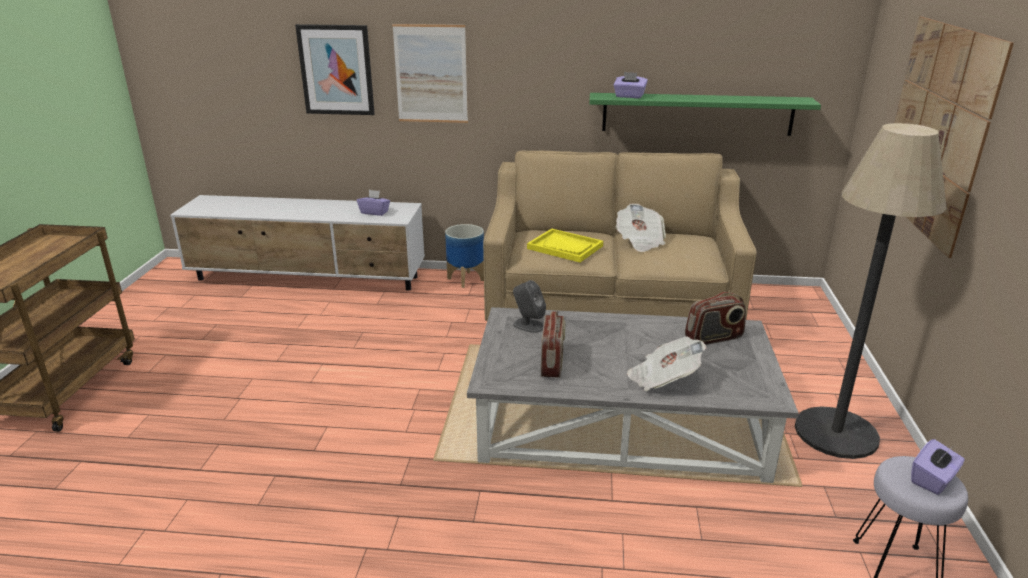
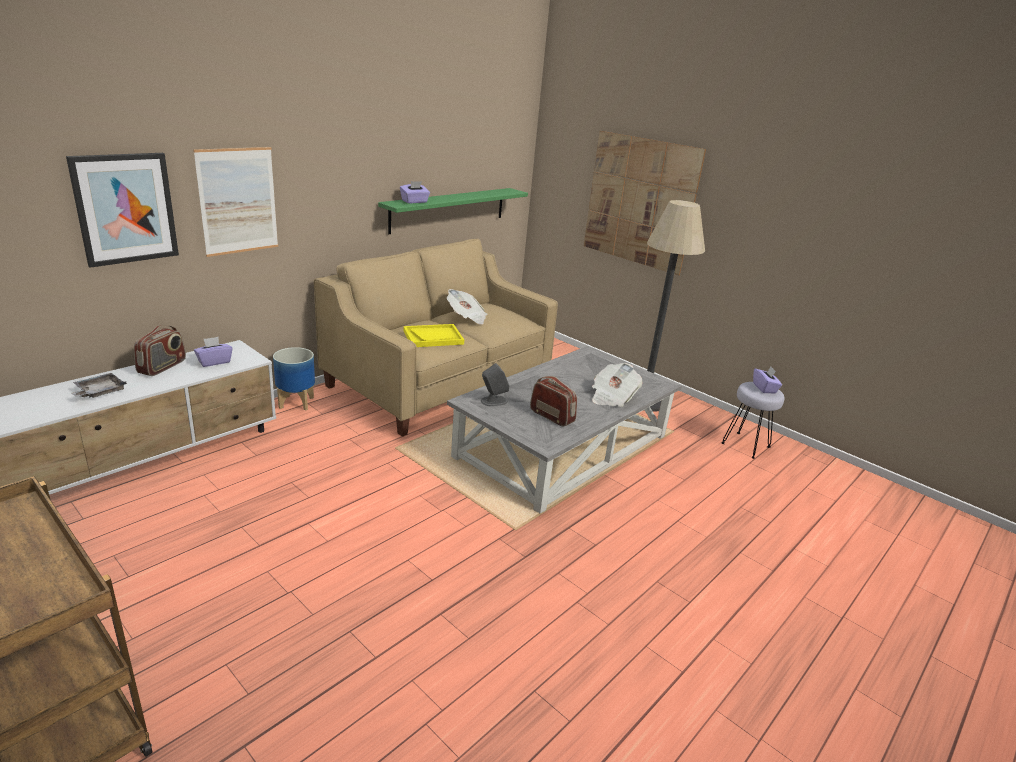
camera: 55 degrees left, 0 degrees up
(284, 209) = (99, 392): none -> grey tray
(714, 338) = (589, 364): radio -> radio (162, 367)

